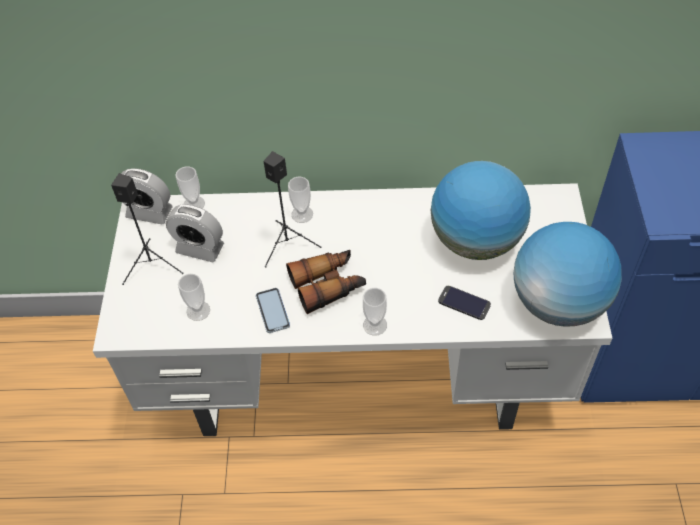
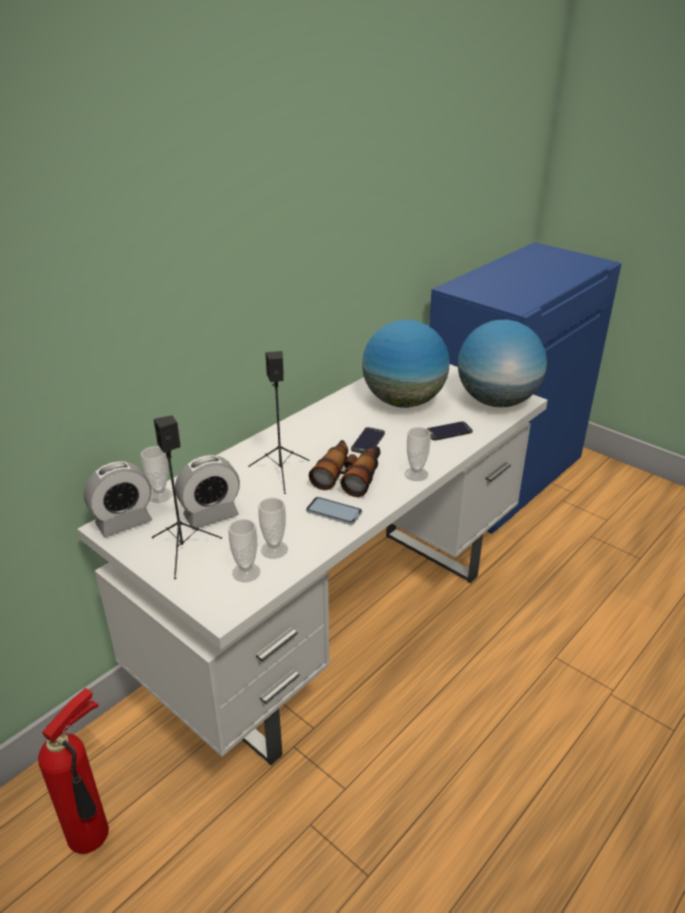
camera: 50 degrees left, 20 degrees down
(83, 387) = (93, 834): none -> fire extinguisher
(302, 214) = (263, 452): cup -> cup (246, 572)
(387, 262) = (368, 441): none -> phone

